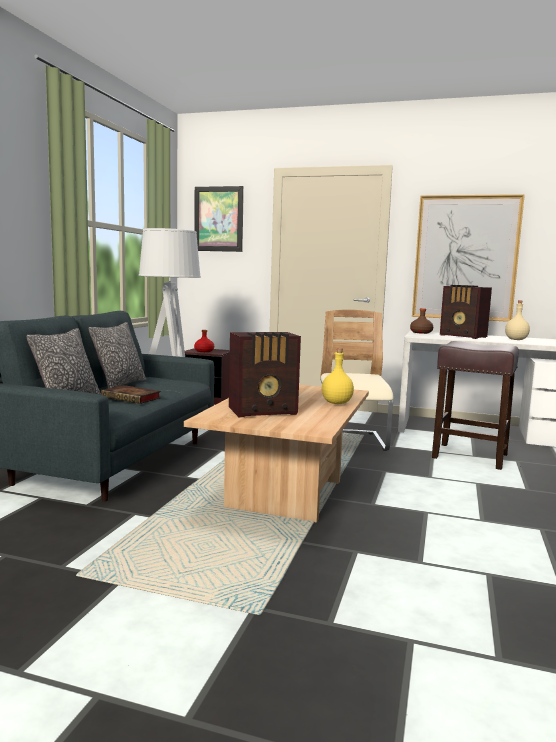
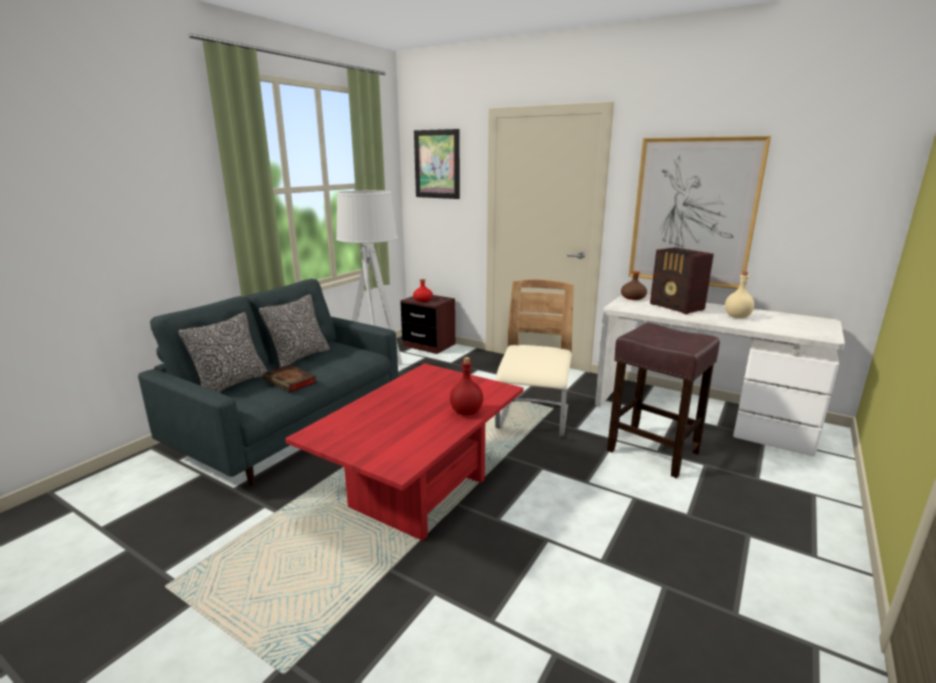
camera: 15 degrees right, 10 degrees up
(264, 411) = (377, 425): radio -> none
(285, 493) = (419, 493): beige coffee table -> red coffee table
(337, 403) = (467, 412): yellow bottle -> red bottle

